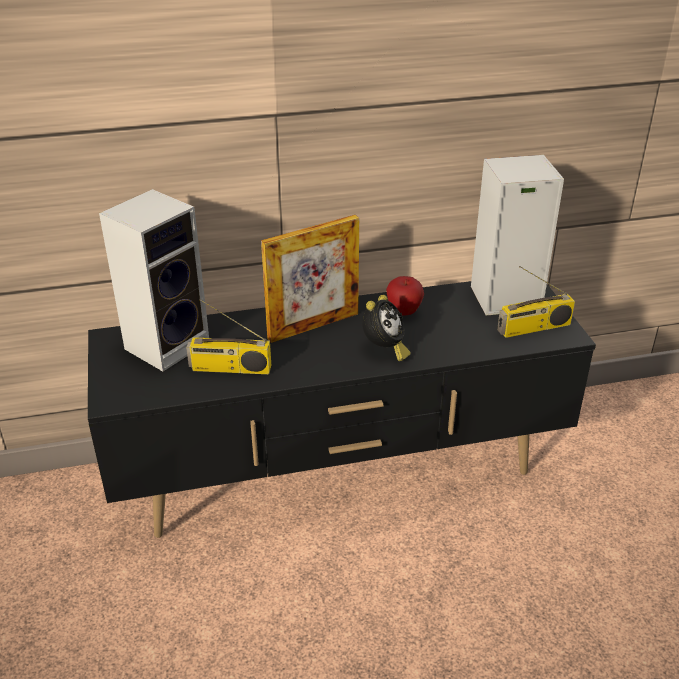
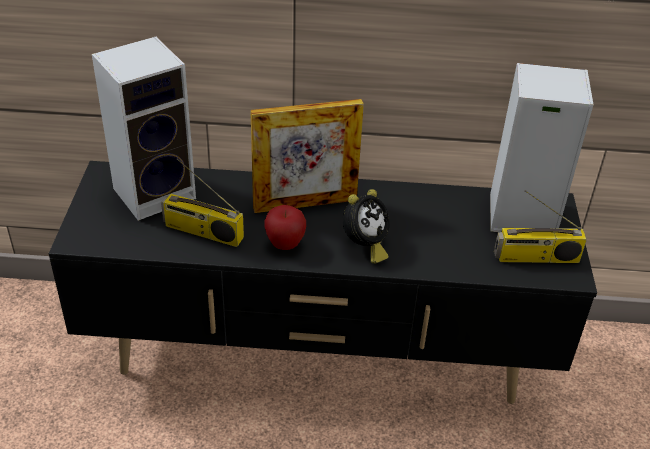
camera: 15 degrees right, 5 degrees up
(404, 312) = (405, 208): apple -> apple (285, 244)

